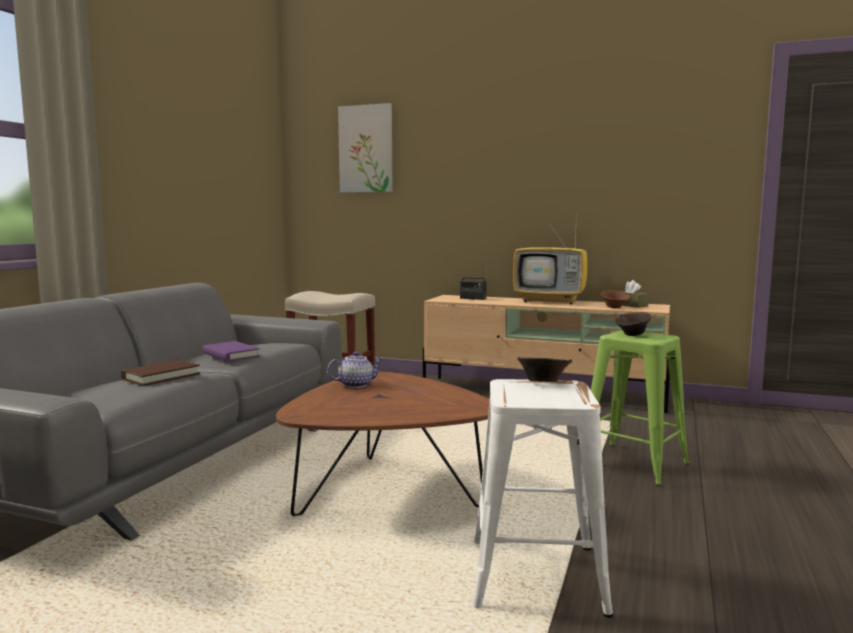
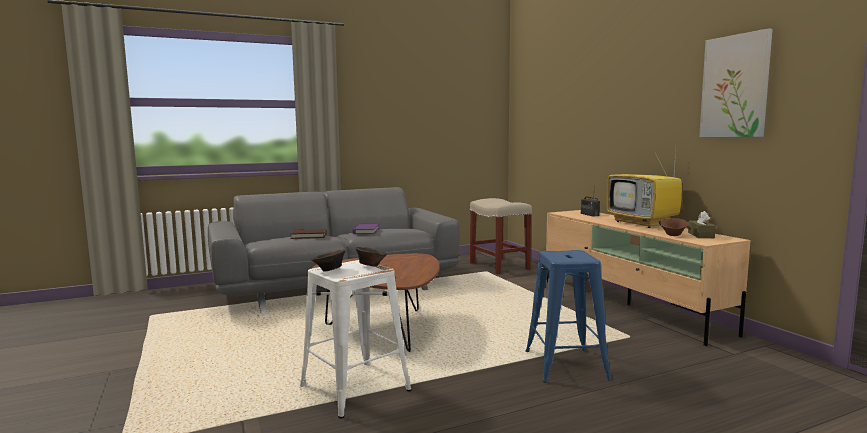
camera: 45 degrees right, 0 degrees up
(356, 384) = (392, 258): teapot -> none
(366, 149) = (547, 92): picture -> picture (735, 86)
(632, 335) = (567, 254): brown bowl -> brown bowl (329, 270)
(632, 464) = (565, 365): green stool -> blue stool

